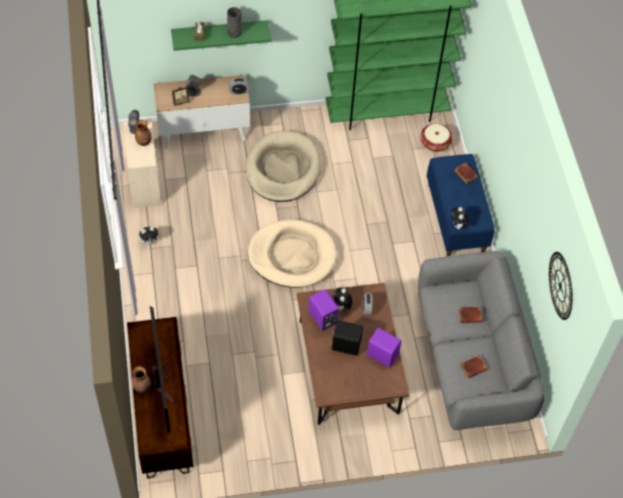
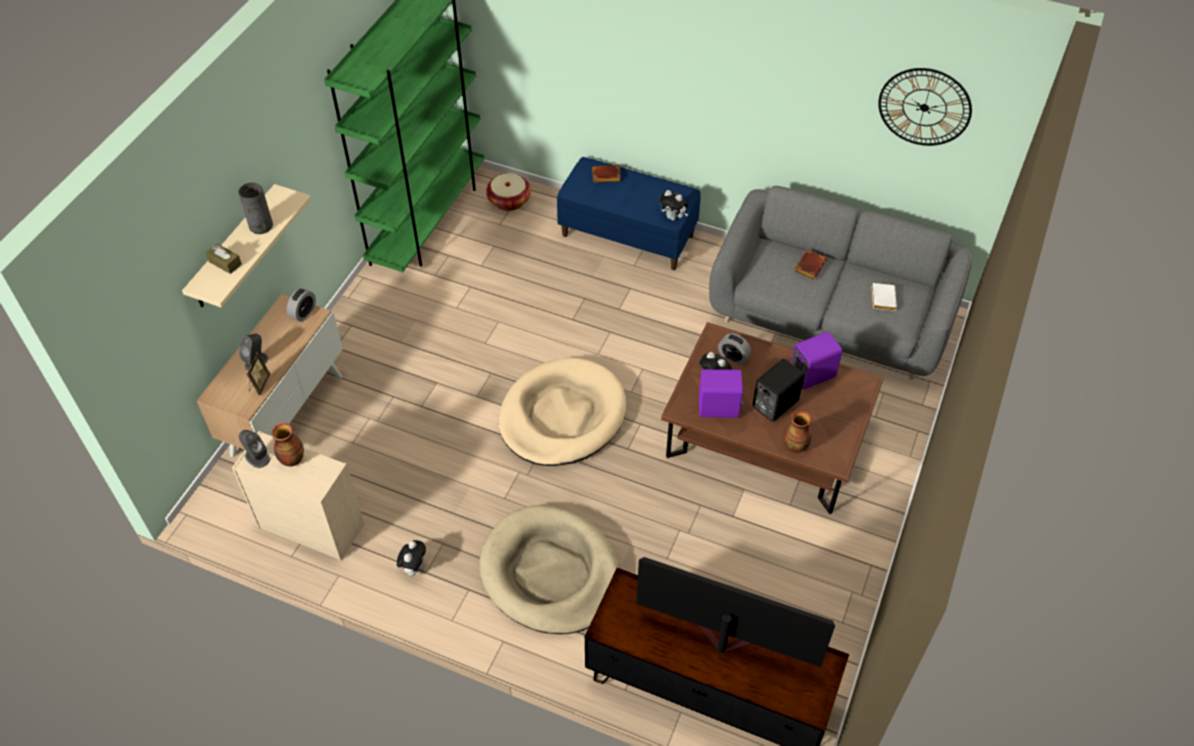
camera: 55 degrees left, 5 degrees down
(142, 387) = (711, 668): vase -> vase (795, 445)
(219, 32) = (234, 248): green shelf -> beige shelf
(283, 169) = (422, 360): beige dog bed -> beige dog bed (551, 573)
(473, 367) = (882, 298): brown book -> white book

